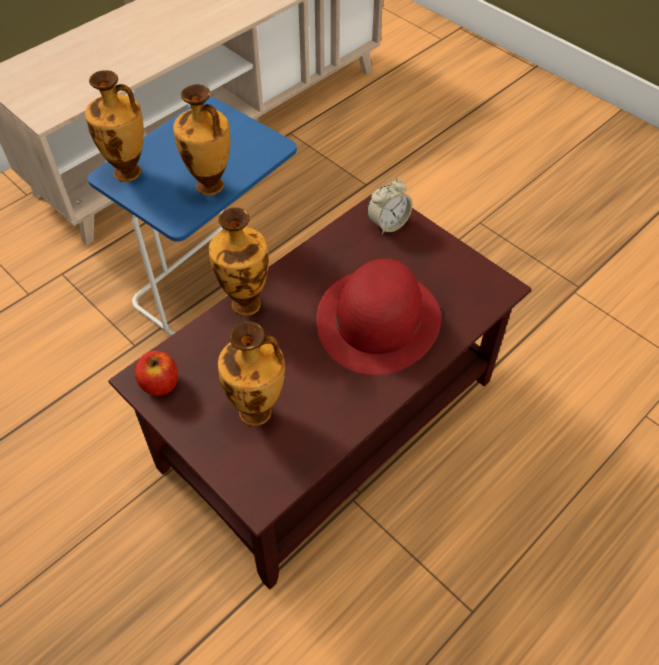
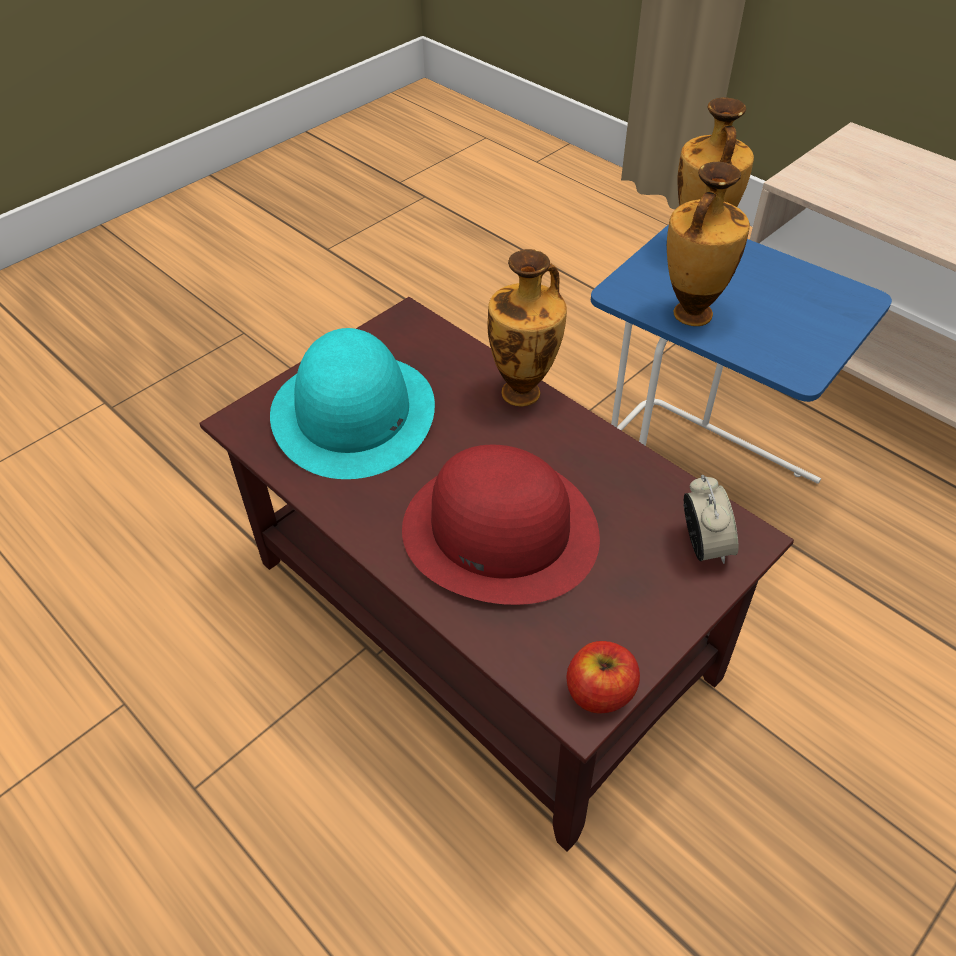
camera: 90 degrees right, 5 degrees down
(160, 383) = (400, 332): apple -> apple (599, 692)
(258, 412) = (354, 413): vase -> turquoise hat
(388, 224) = (703, 546): alarm clock -> alarm clock turned 150 degrees counterclockwise

